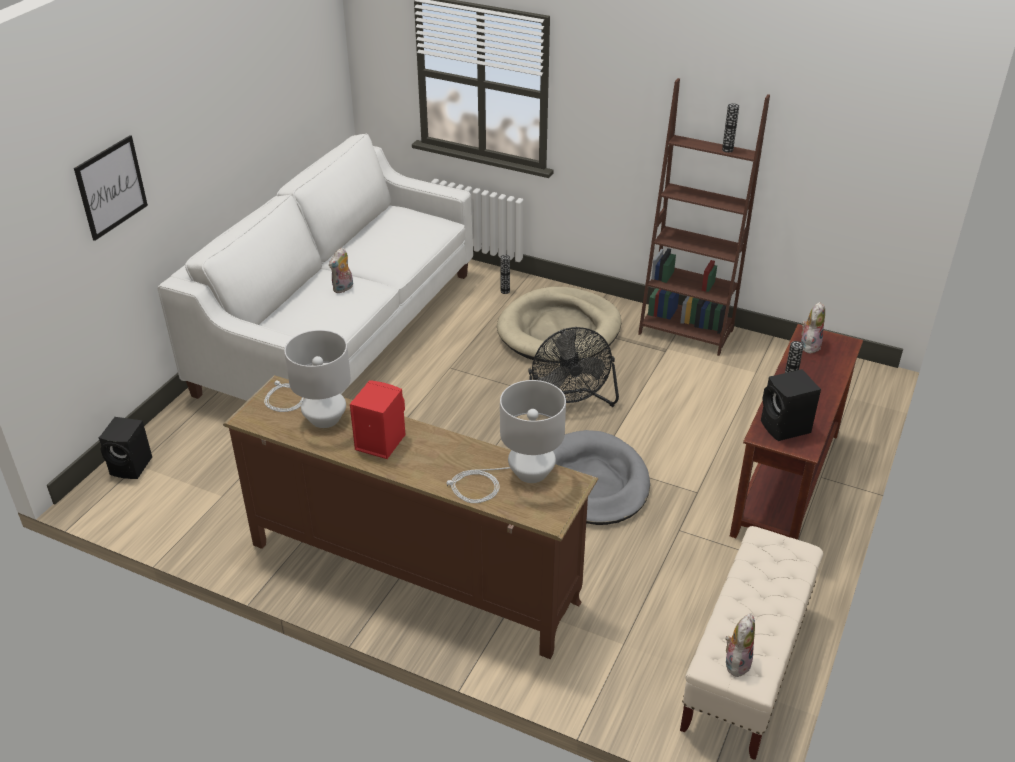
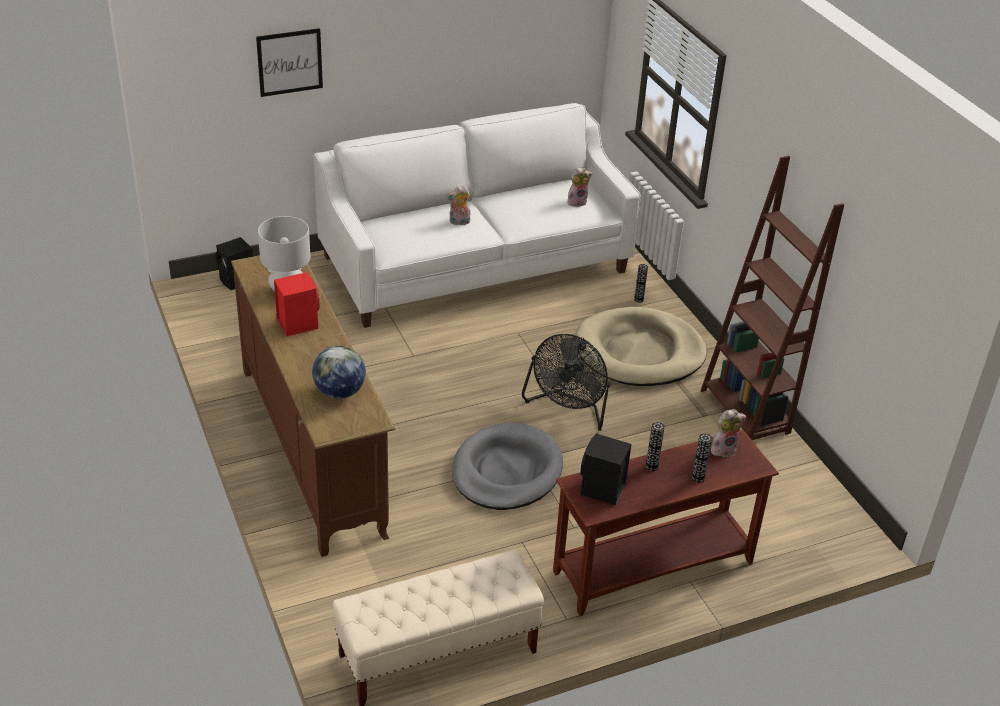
camera: 40 degrees right, 0 degrees up
(509, 478) = (339, 392): white table lamp -> globe
(727, 150) = (803, 243): vase -> vase (698, 478)
(736, 661) = (371, 614): plush toy -> plush toy (577, 202)

